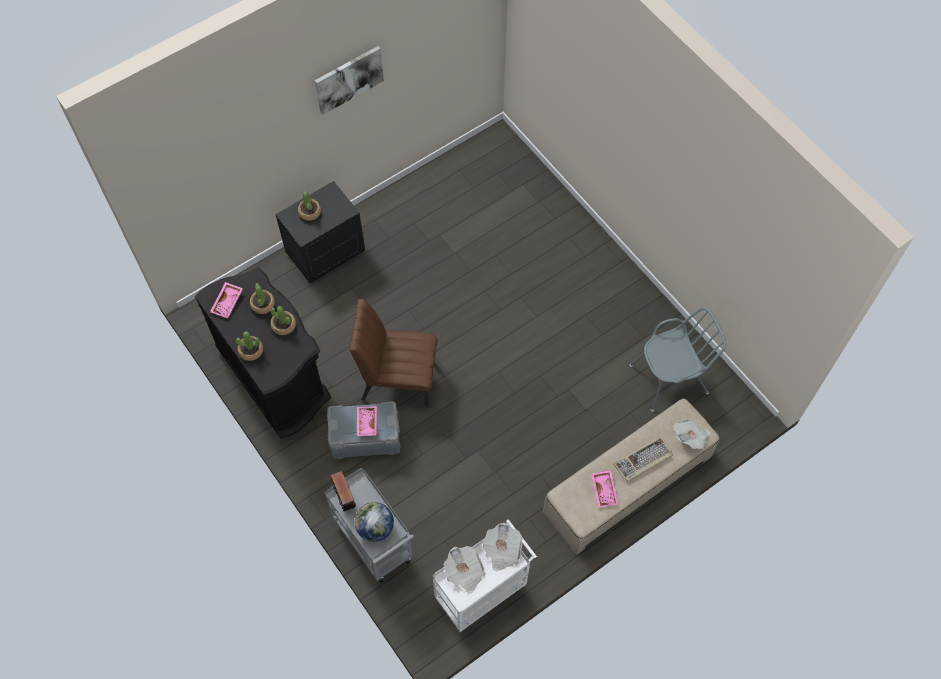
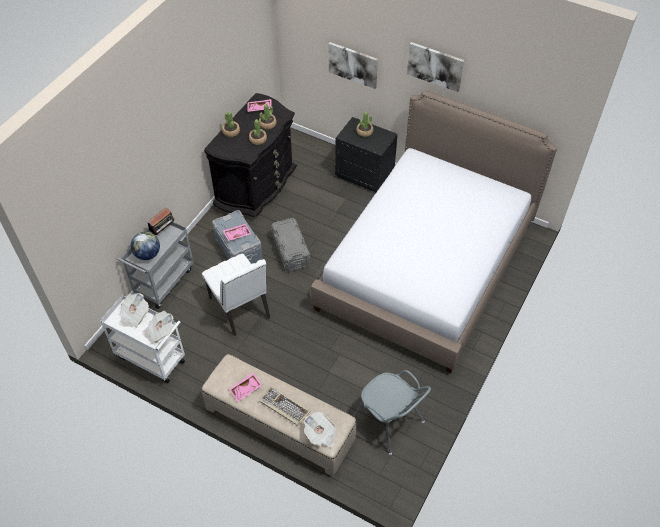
camera: 65 degrees right, 10 degrees down
(252, 163) = (353, 64): none -> picture
(399, 380) = (291, 251): brown chair -> grey storage box
(453, 469) = (239, 307): none -> white chair
(494, 252) = (426, 265): none -> bed

